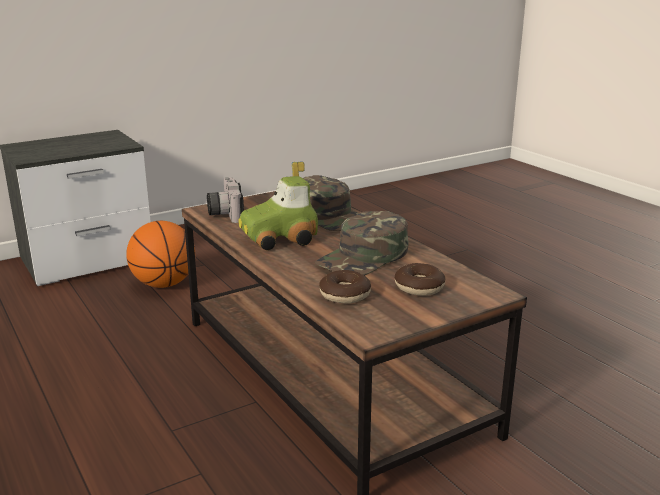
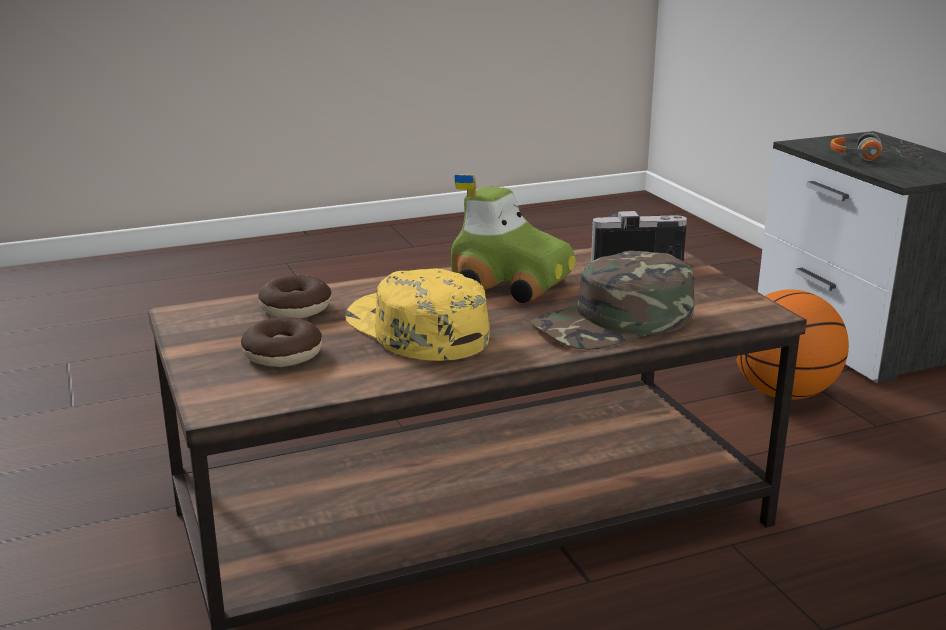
camera: 100 degrees right, 0 degrees up
(76, 147) = (874, 158): none -> headphones
(279, 239) = (513, 284): toy car -> toy car turned 135 degrees clockwise
(364, 257) = (415, 330): green cap -> yellow cap

